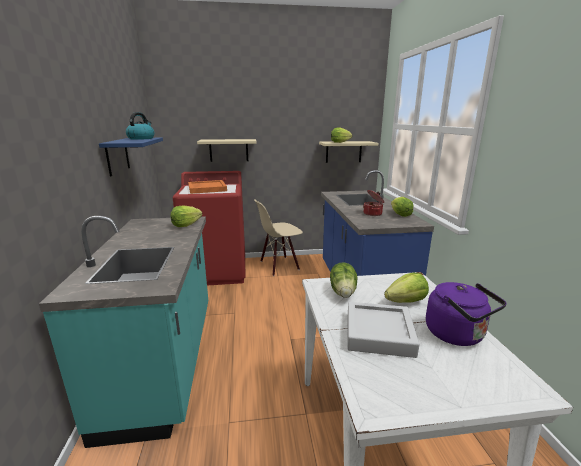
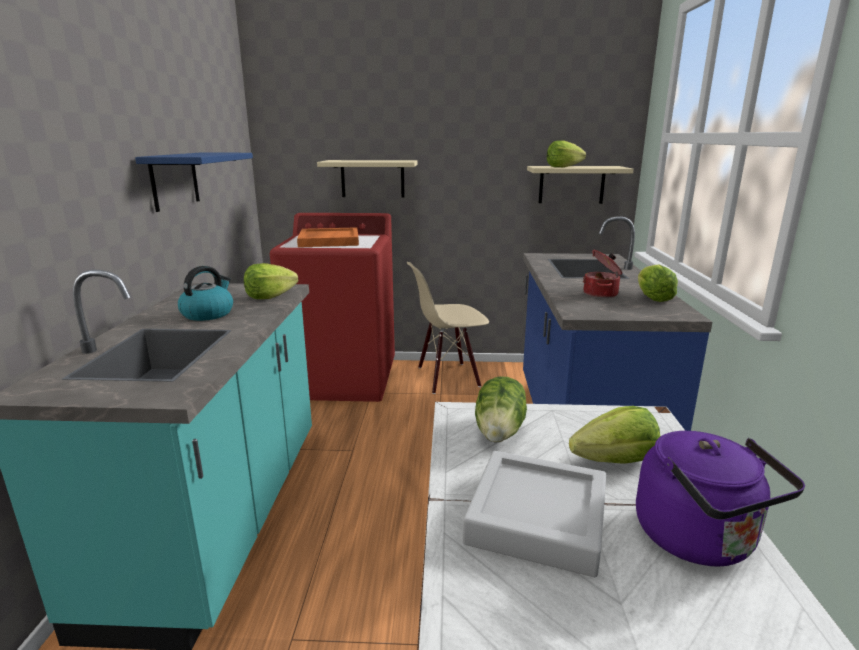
camera: 10 degrees right, 0 degrees up
(141, 138) = (214, 153): kettle -> kettle (208, 313)

